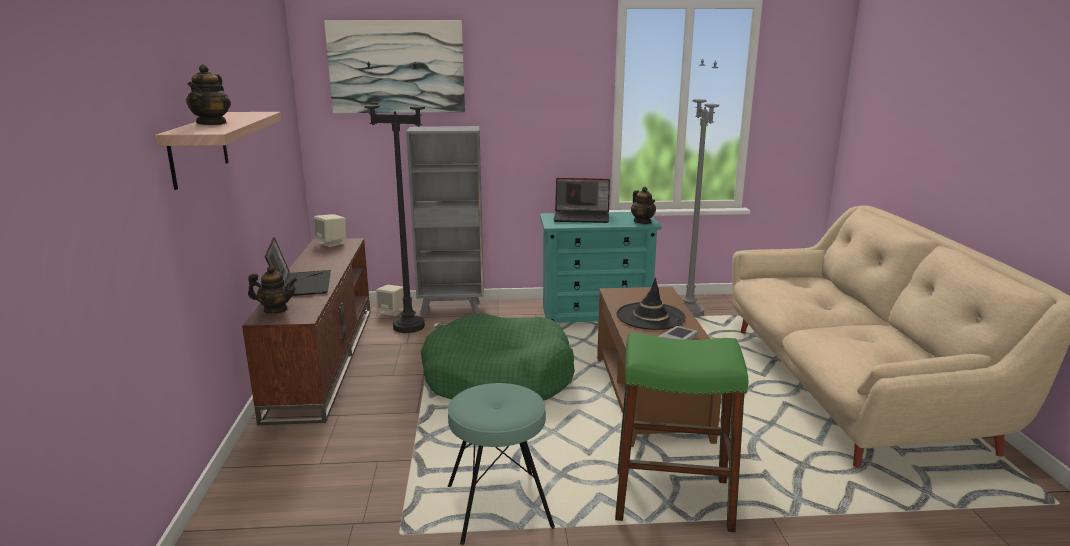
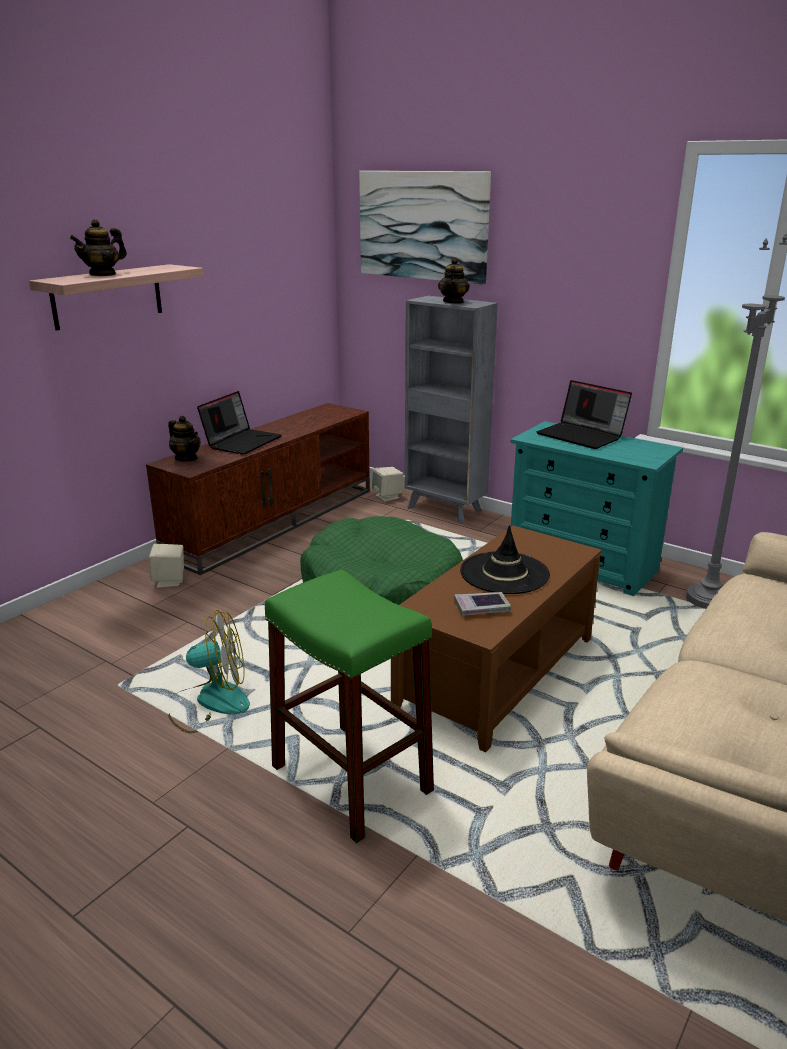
camera: 40 degrees right, 5 degrees up
(332, 243) = (333, 410): beige speaker -> beige speaker (169, 581)
(408, 326) = (380, 515): black floor lamp -> none
(499, 506) = (210, 702): turquoise stool -> fan
(642, 222) = (643, 458): teapot -> teapot (453, 302)

